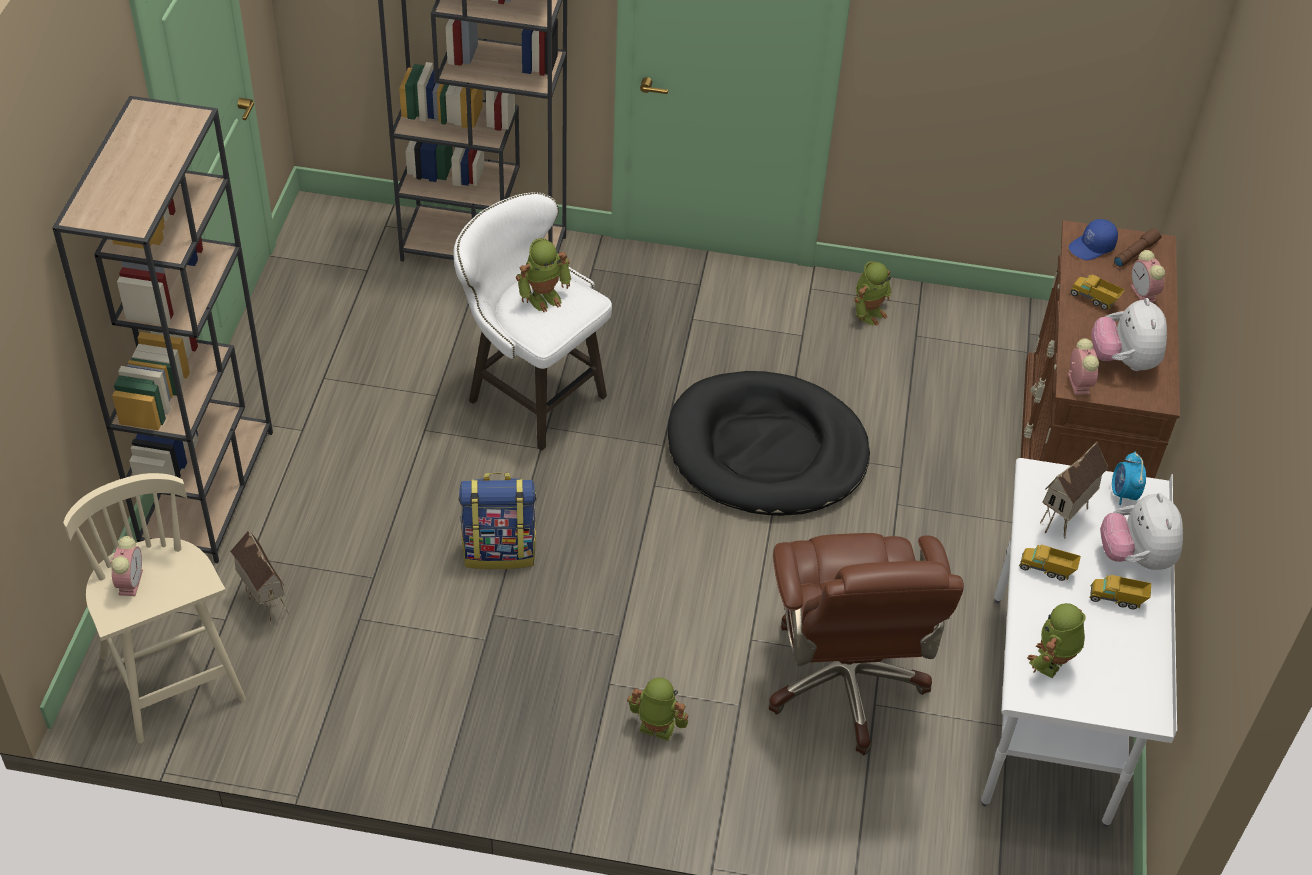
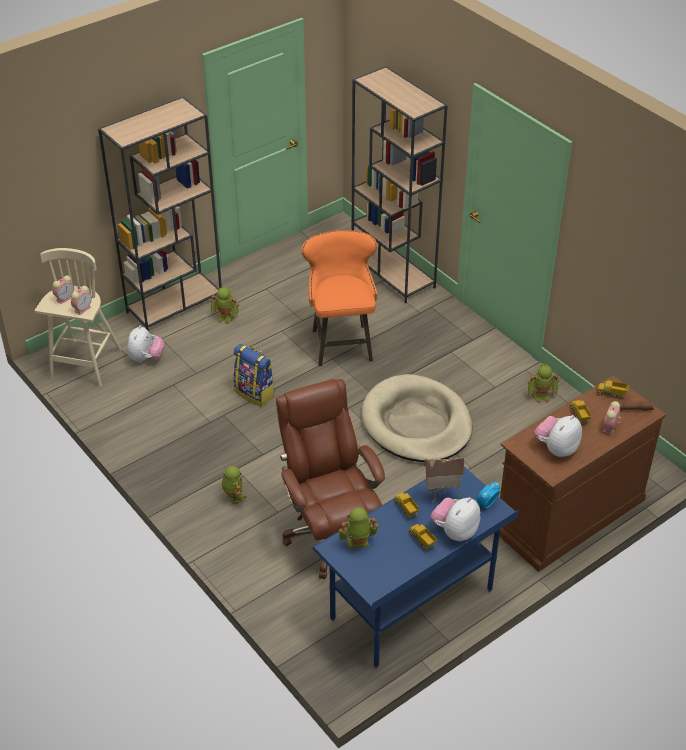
camera: 45 degrees right, 5 degrees down
(265, 604) = (146, 358): toy house -> plush toy
(532, 395) = (341, 342): white stool -> orange stool
(544, 297) = (343, 285): toy robot -> toy robot (225, 317)
(766, 450) = (416, 423): black dog bed -> beige dog bed
(843, 686) = (330, 534): brown office chair -> brown office chair turned 120 degrees clockwise
(1049, 708) = (412, 606): white desk -> blue desk
(1077, 382) = (520, 443): alarm clock -> alarm clock (83, 309)
(1092, 247) = (611, 394): blue cap -> toy truck

